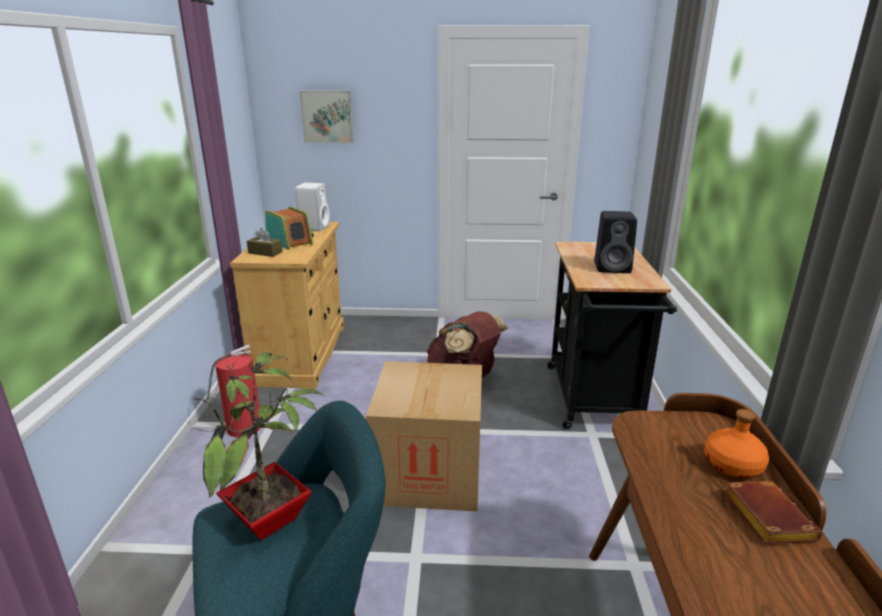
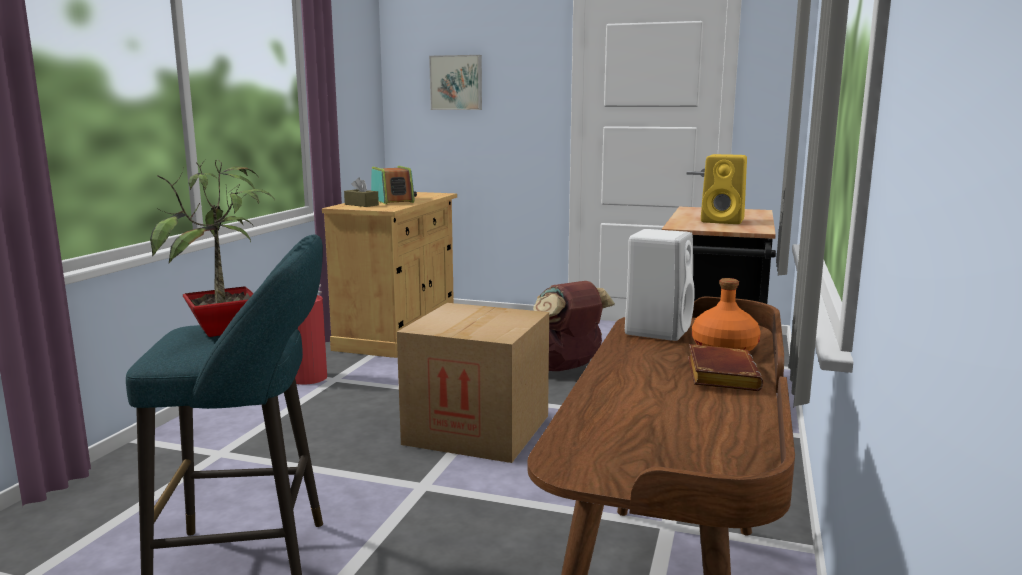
camera: 15 degrees right, 10 degrees down
(314, 227) = (427, 195): white speaker -> white speaker (658, 330)
(613, 268) = (724, 221): black speaker -> yellow speaker

